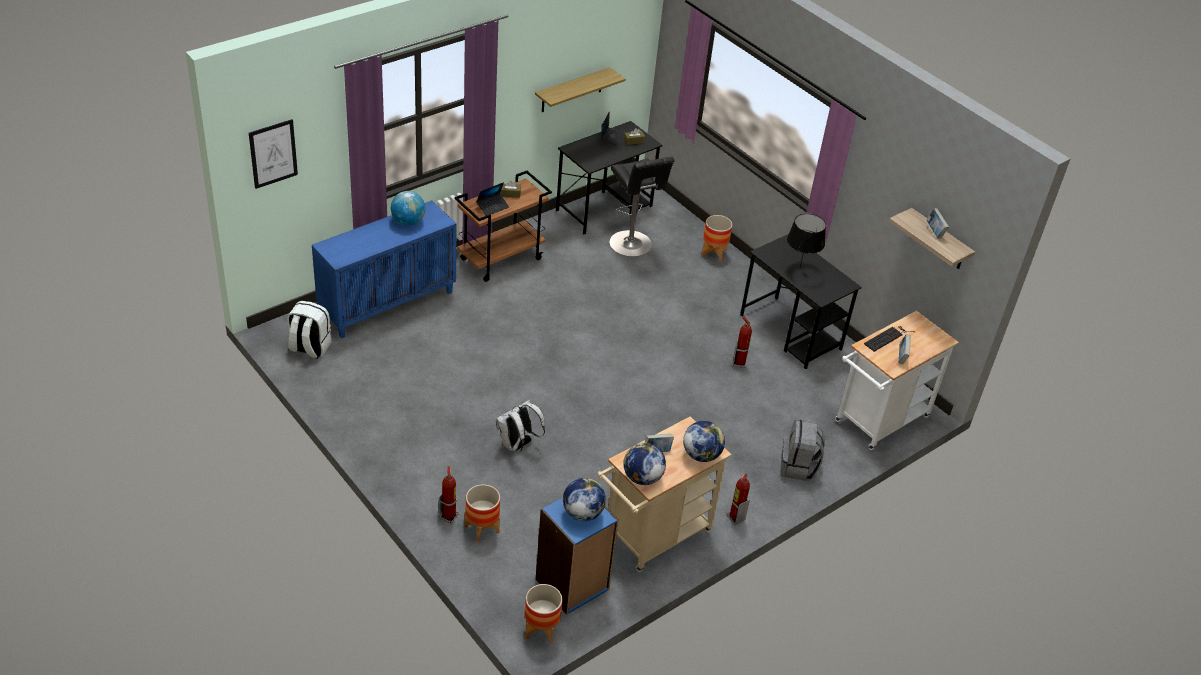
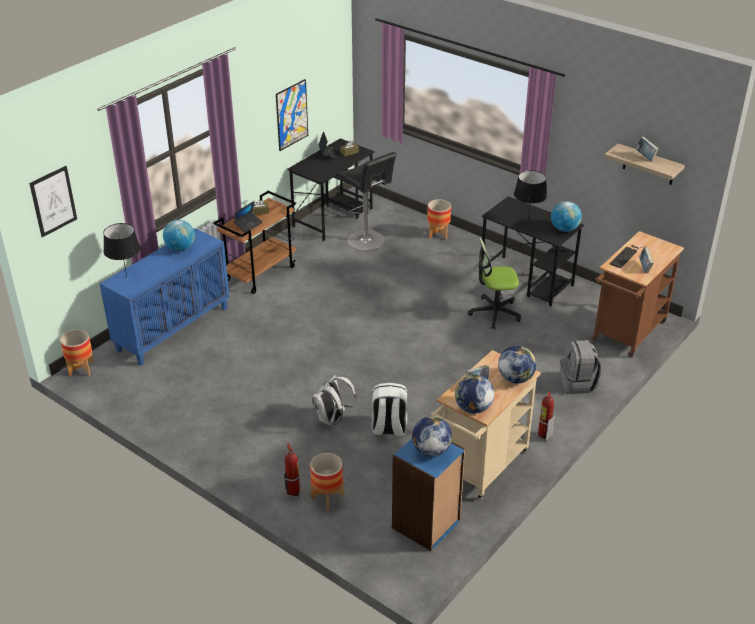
camera: 10 degrees left, 5 degrees down
(309, 348) = (114, 379): white backpack -> white backpack (389, 428)
(341, 243) = (126, 276): none -> black table lamp
(541, 630) = (414, 570): planter -> planter (81, 369)
(572, 90) = (292, 115): shelf -> picture
(739, 363) = (494, 313): fire extinguisher -> office chair
(836, 288) = (564, 229): none -> globe
(877, 422) = (626, 334): white cart -> brown cart

